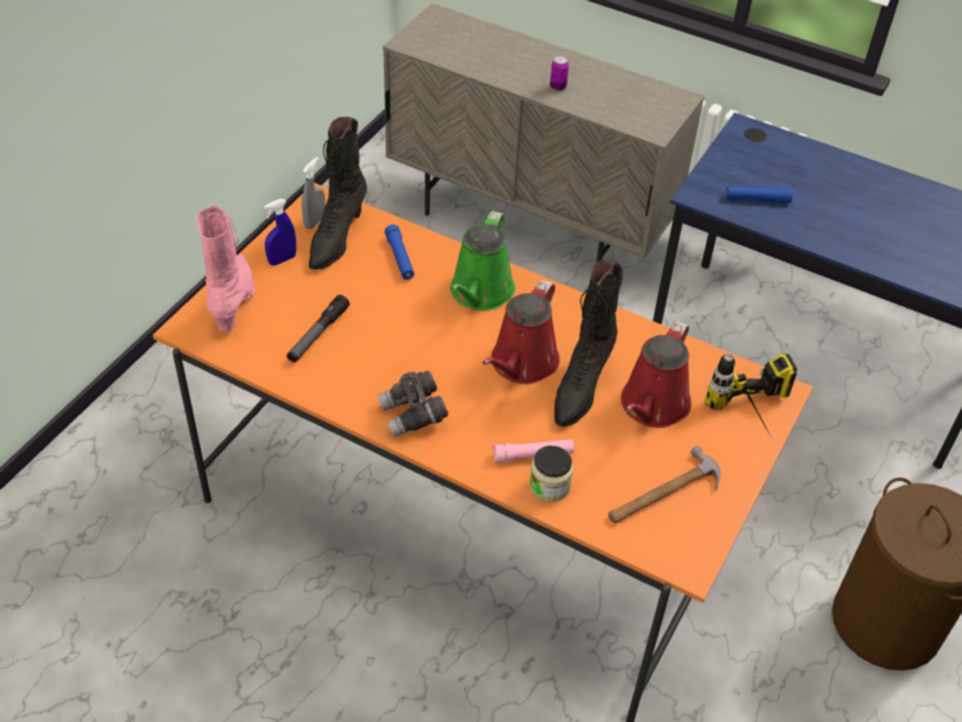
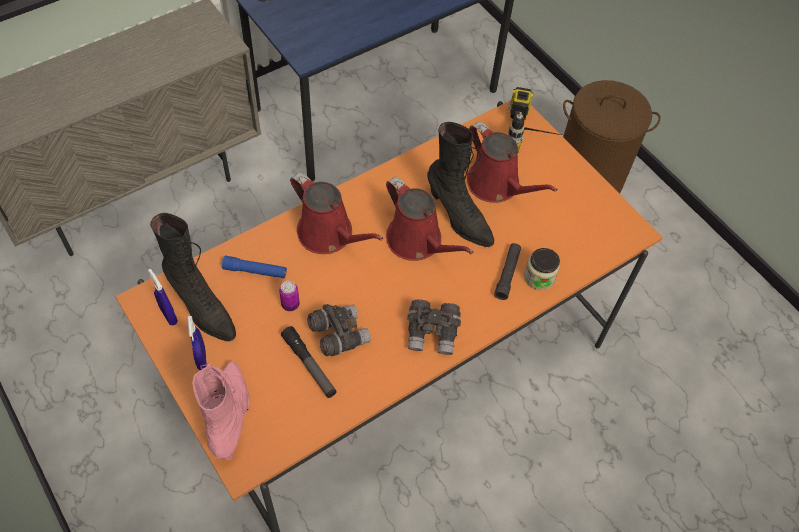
camera: 65 degrees left, 10 degrees up
(234, 301) = (231, 416): pink boot -> pink boot turned 60 degrees clockwise
(314, 221) = (168, 315): grey spray bottle -> blue spray bottle
(365, 343) = (338, 335): none -> grey binoculars
(480, 293) = (329, 235): green watering can -> red watering can
(533, 455) = (507, 274): pink flashlight -> black flashlight
(558, 87) = (128, 75): can -> can (290, 304)
(663, 494) = (573, 217): hammer -> none
(757, 199) = (332, 30): blue flashlight -> none

